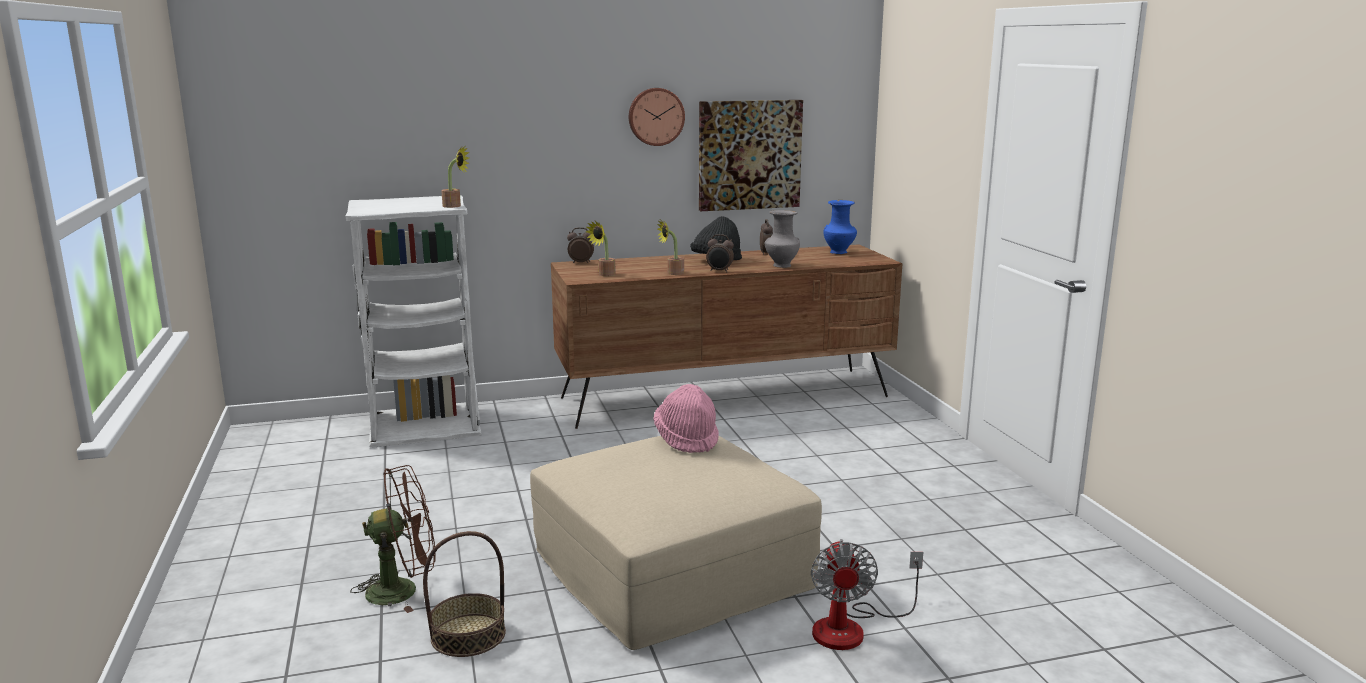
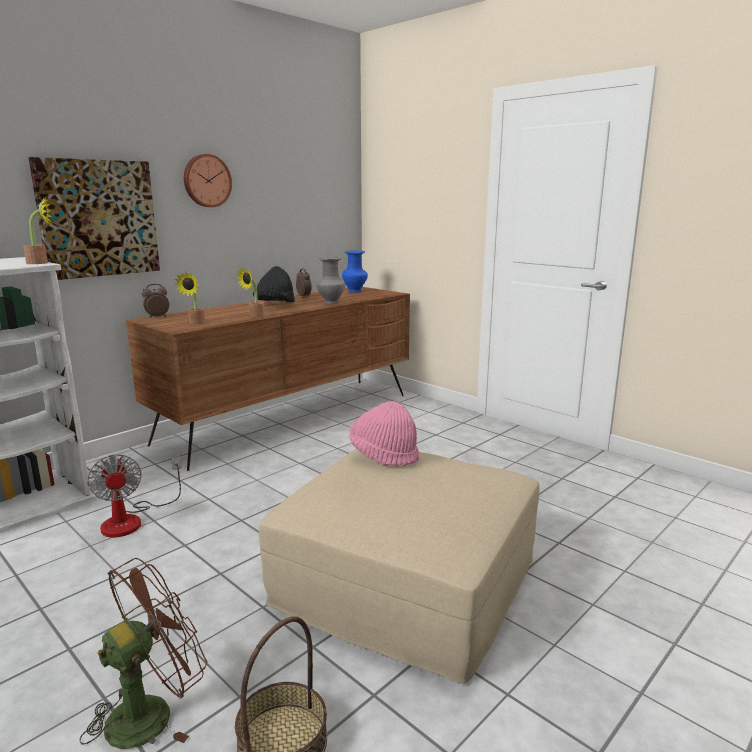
camera: 30 degrees left, 0 degrees up
(719, 271) = (290, 311): alarm clock -> none
(749, 155) = (280, 216): picture -> picture (98, 218)
(852, 628) = (594, 585): fan -> fan (132, 519)

